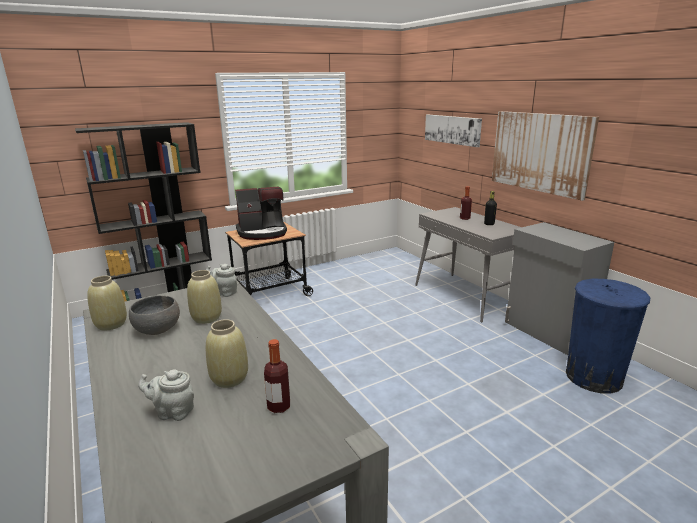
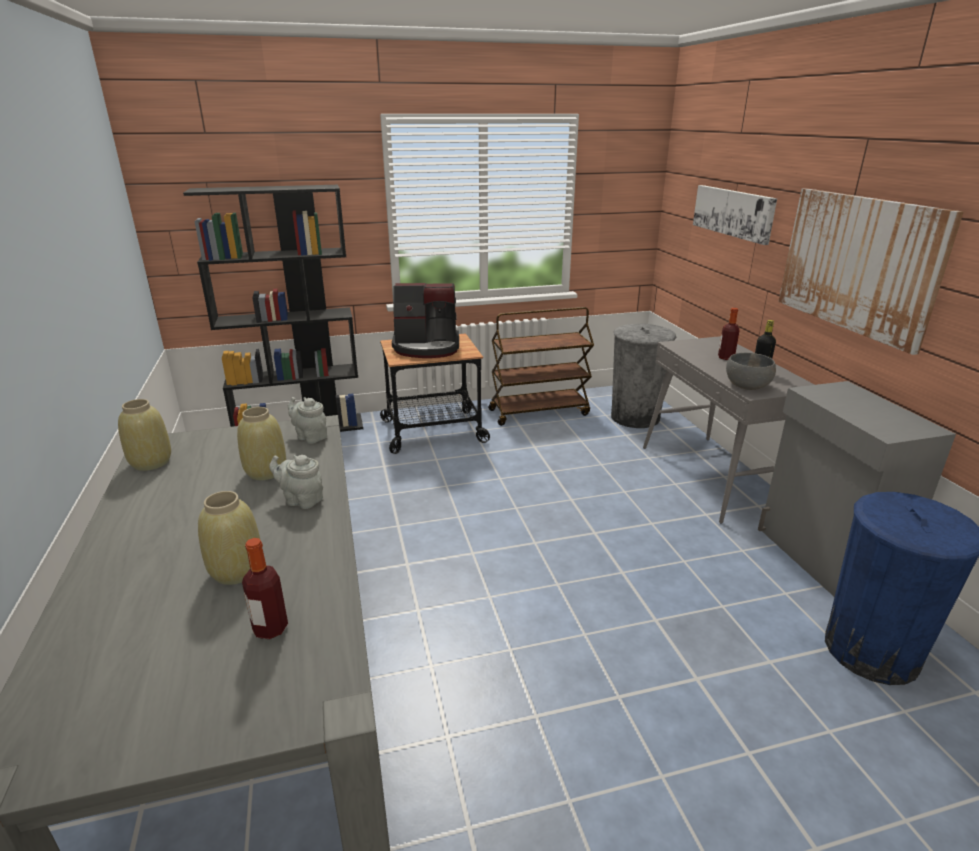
camera: 15 degrees right, 5 degrees up
(158, 329) = (199, 479): grey bowl -> grey bowl (747, 385)
(173, 412) = (140, 607): grey teapot -> grey teapot (301, 500)
(338, 272) = (539, 412): none -> brown cart
(402, 268) = (635, 417): none -> grey trash can

